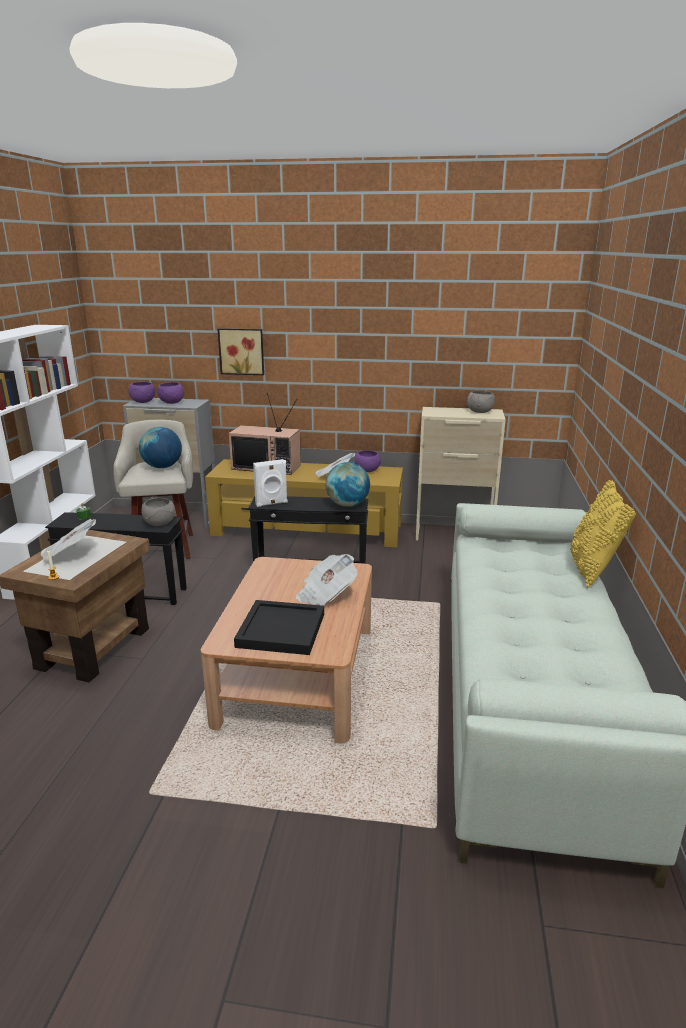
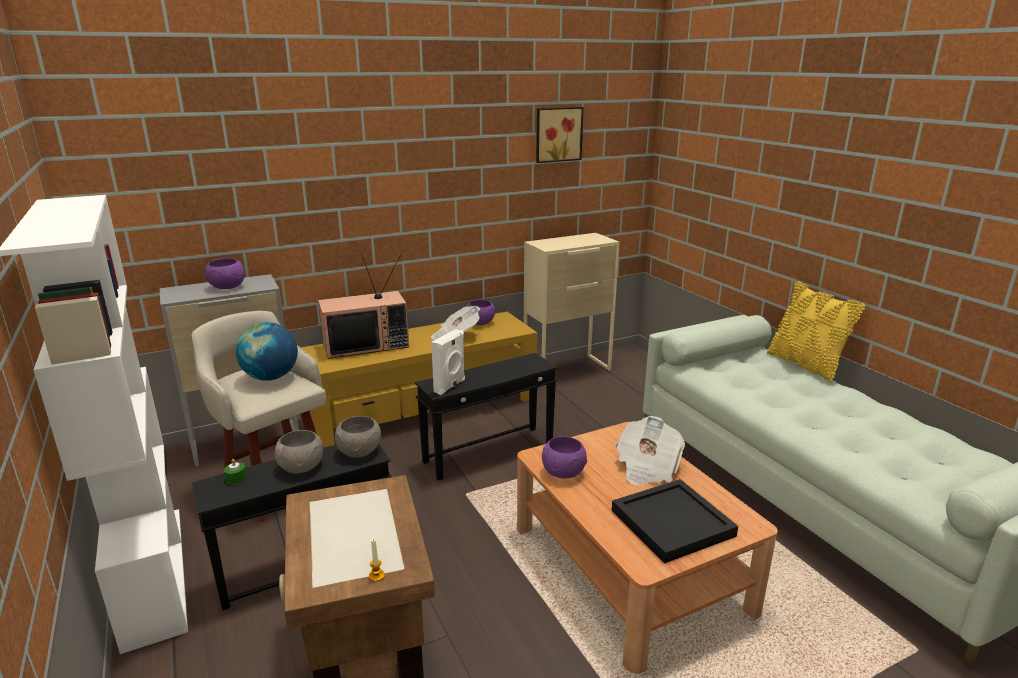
camera: 35 degrees left, 0 degrees up
(69, 554) = (338, 535): newspaper -> none
(143, 402) = (181, 294): purple bowl -> purple bowl (563, 473)
(242, 351) = (311, 204): picture -> picture (557, 134)
(347, 505) = (529, 365): globe -> none
(480, 412) = (585, 238): grey bowl -> grey bowl (302, 467)

